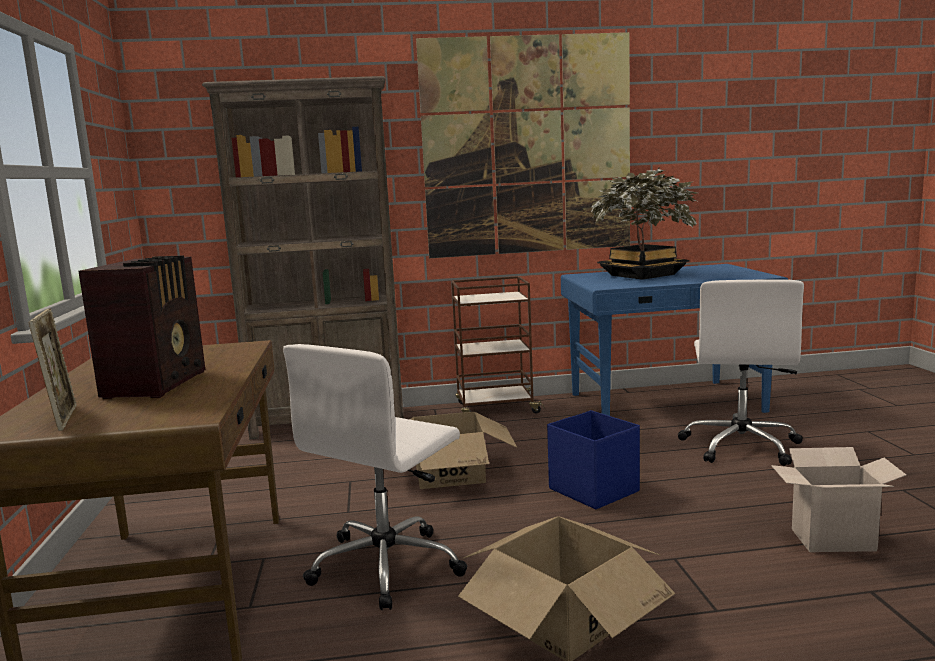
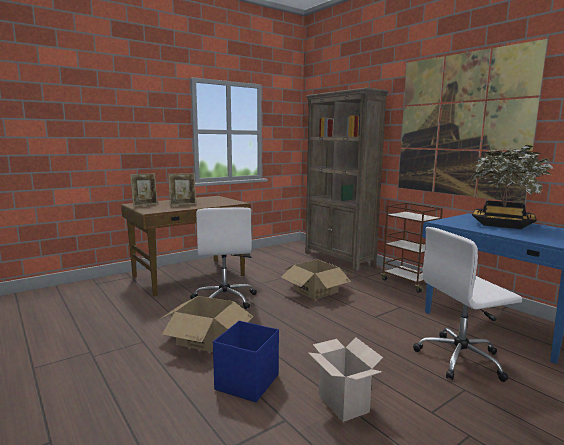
camera: 60 degrees right, 0 degrees up
(158, 384) = (183, 204): radio -> picture frame
(388, 565) = (225, 299): white office chair -> white office chair turned 105 degrees counterclockwise
(593, 489) = (334, 324): blue storage box -> blue storage box (248, 382)

